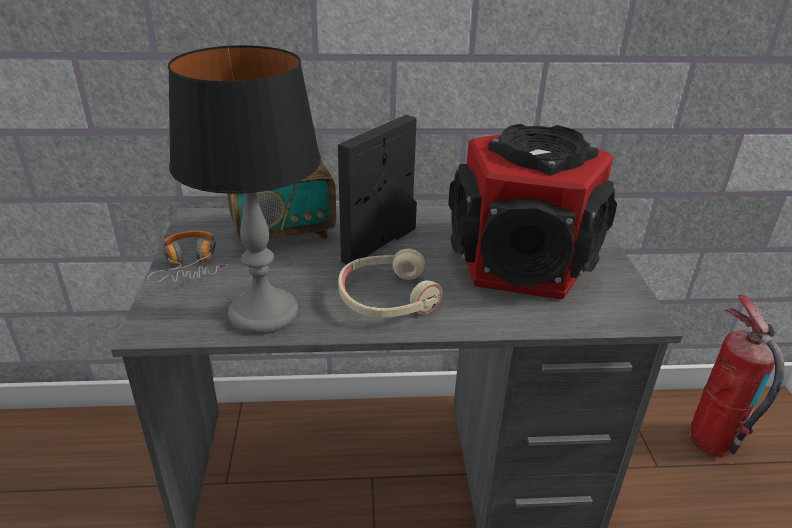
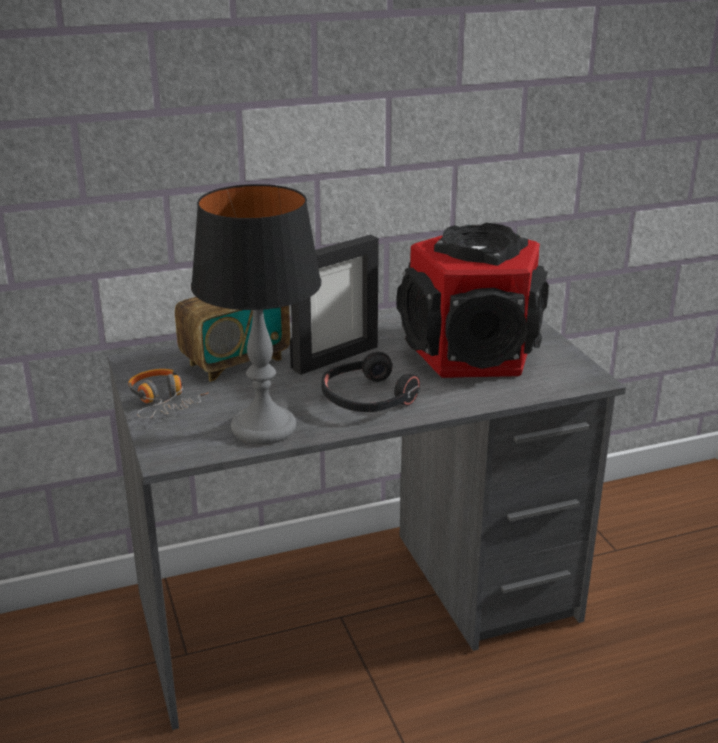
camera: 15 degrees left, 5 degrees down
(379, 244) = (335, 357): picture frame -> picture frame turned 150 degrees counterclockwise
(387, 298) = (367, 398): beige headphones -> black headphones
(711, 441) = (659, 519): fire extinguisher -> none

